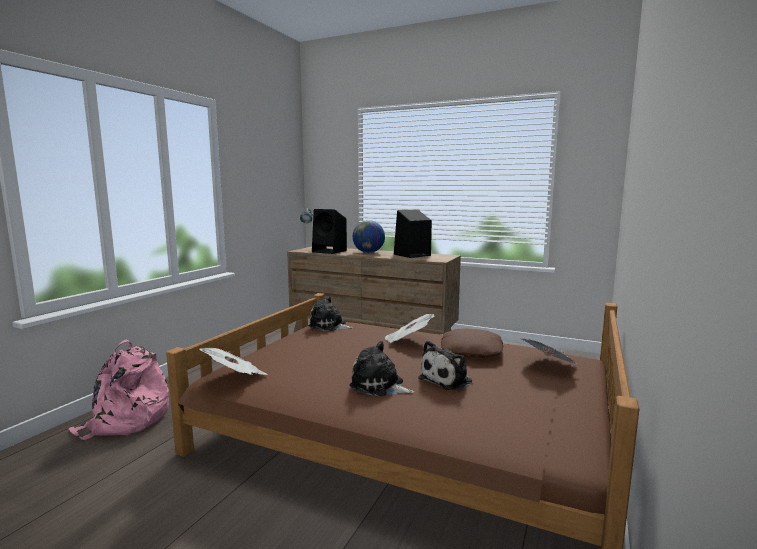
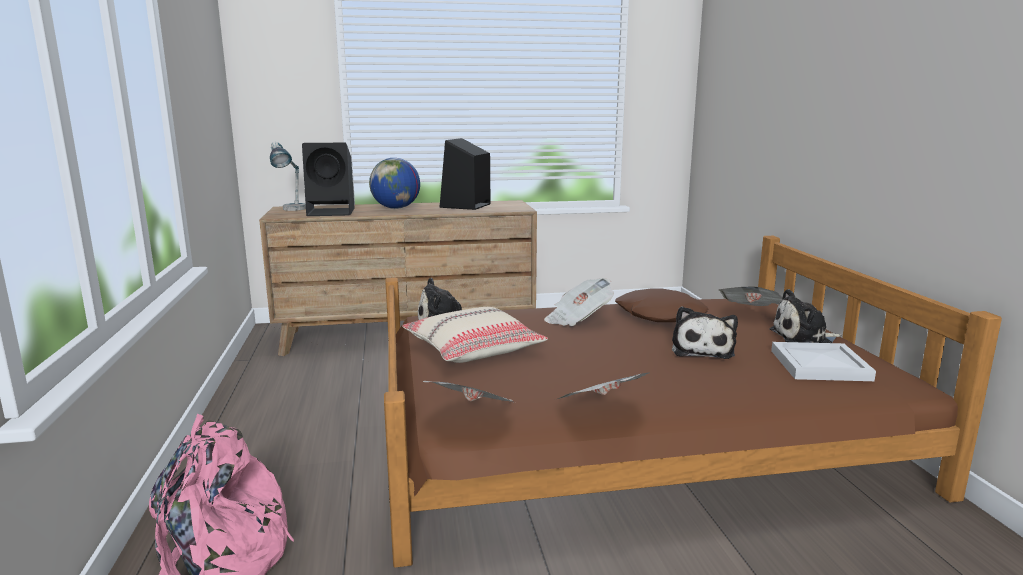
camera: 35 degrees left, 5 degrees up
(300, 394) = (600, 409): none -> newspaper
(312, 343) = (473, 348): none -> beige pillow
(379, 386) = (656, 375): plush toy -> plush toy (804, 338)
(516, 416) = (819, 365): none -> white tray

